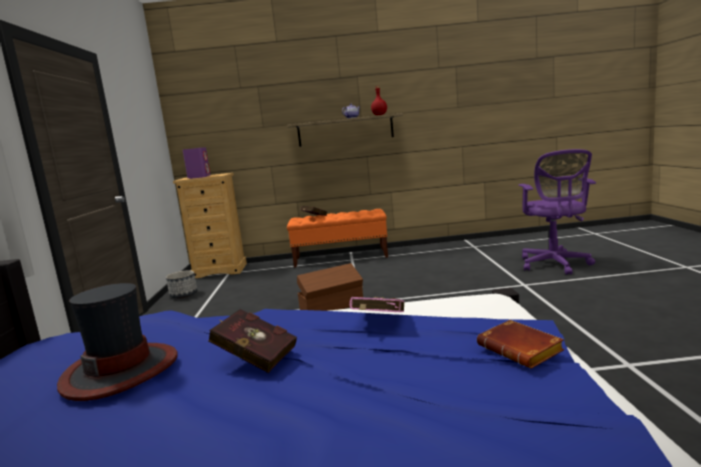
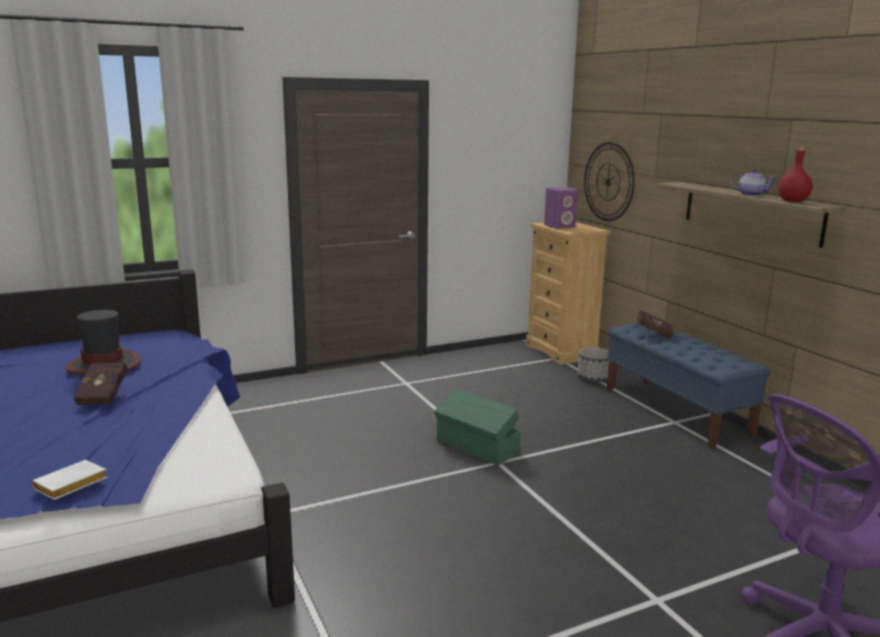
camera: 65 degrees right, 5 degrees up
(183, 295) = (473, 357): planter -> planter (593, 378)
(219, 140) = (608, 182): none -> wall clock
(332, 306) = (477, 447): brown storage box -> green storage box
(341, 257) = (676, 412): orange bench -> blue bench
(378, 323) = (162, 428): pink book -> none
(522, 350) = (70, 486): brown book -> white book

